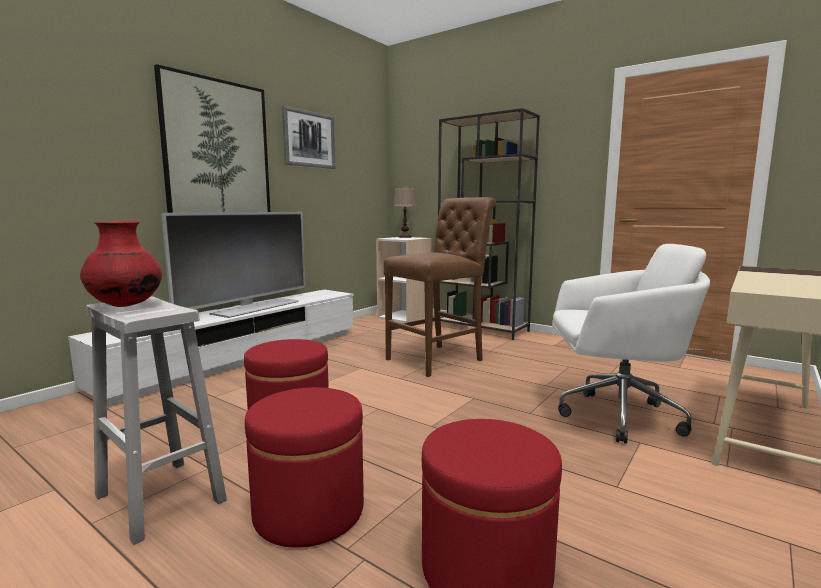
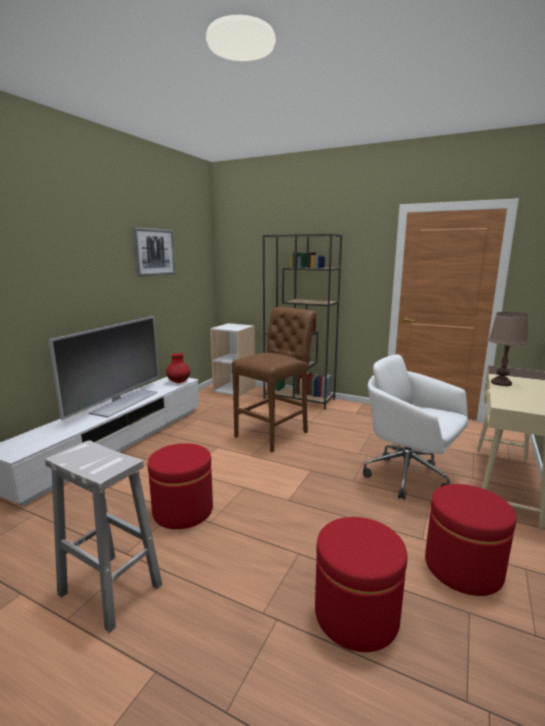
camera: 10 degrees left, 5 degrees up
(125, 306) = (79, 458): red vase -> red vase (178, 382)
(218, 158) = (84, 279): picture -> none
(309, 511) = (226, 586): red ottoman -> red ottoman (463, 568)
(405, 237) = (232, 325): brown table lamp -> brown table lamp (501, 383)
(614, 417) = (409, 479): white office chair -> white office chair turned 135 degrees counterclockwise

